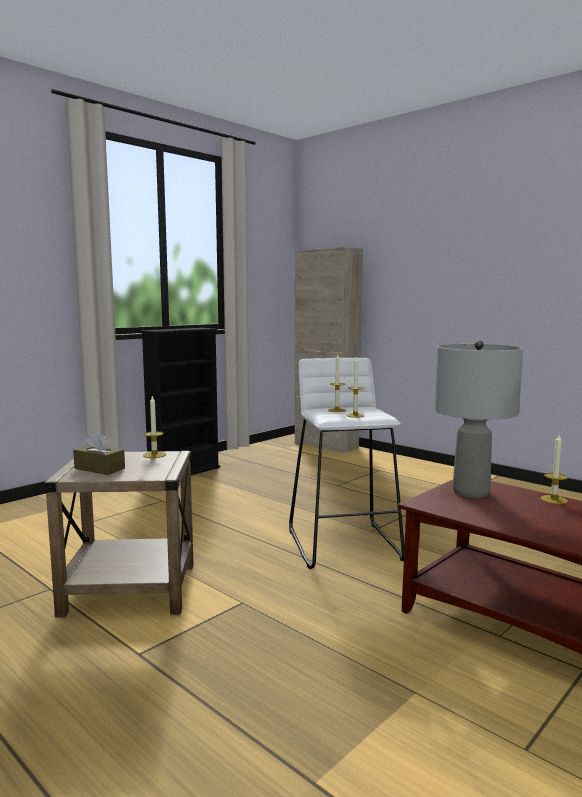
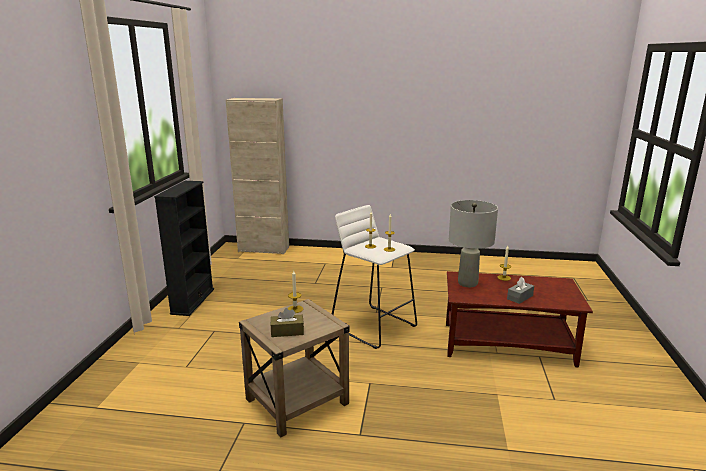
camera: 35 degrees left, 10 degrees up
(539, 527) = (520, 297): none -> grey tissue box

